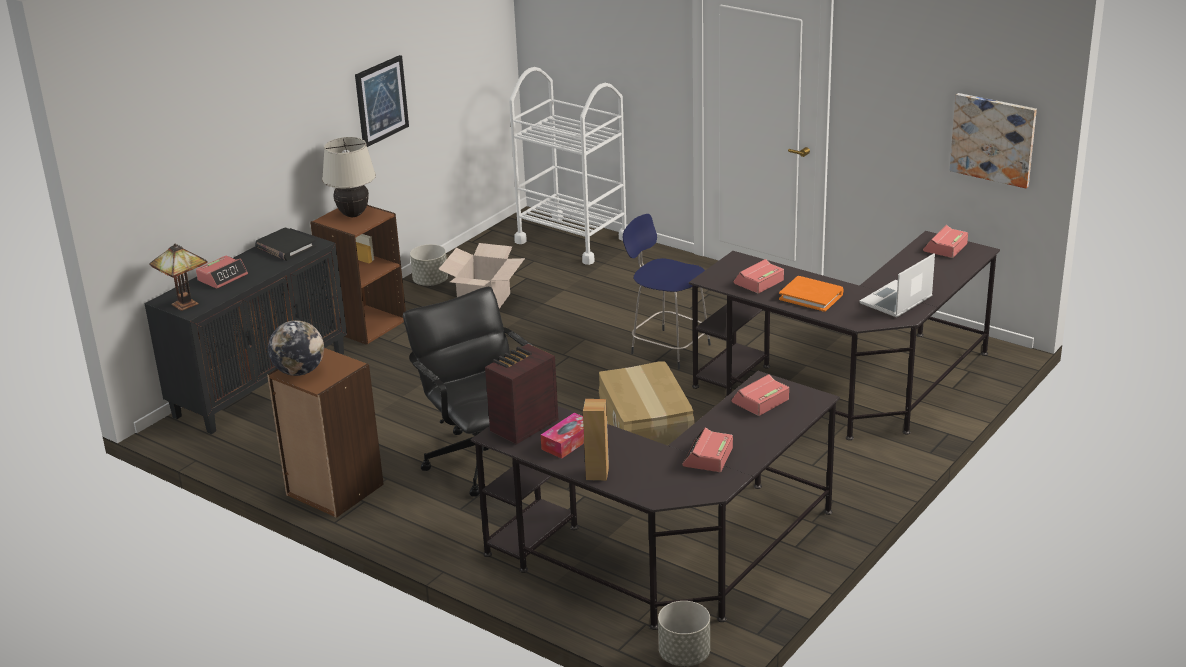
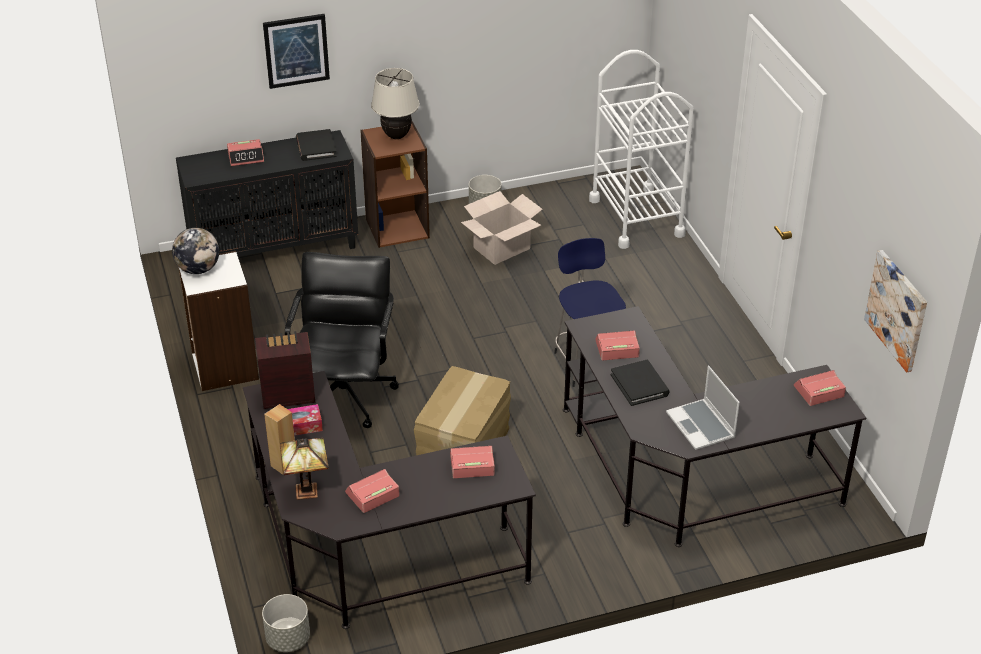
camera: 35 degrees right, 10 degrees up
(186, 303) = (198, 170): table lamp -> table lamp (308, 490)
(334, 490) = (224, 367): brown bookcase -> white bookcase
(381, 100) = (464, 42): picture -> picture (296, 50)
(811, 296) = (640, 385): orange book -> black book
(896, 301) = (702, 426): laptop -> laptop turned 105 degrees counterclockwise

